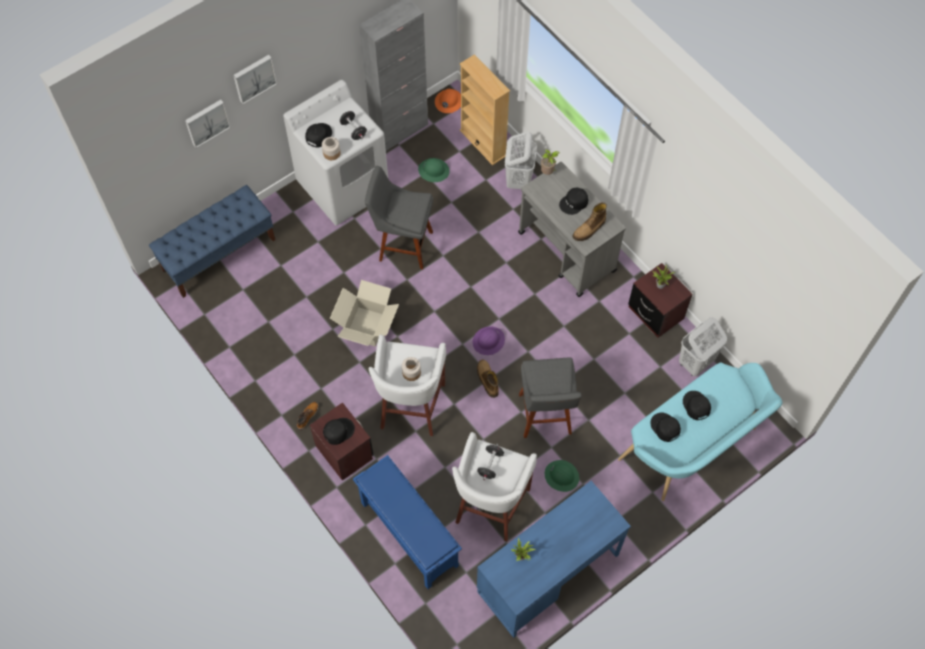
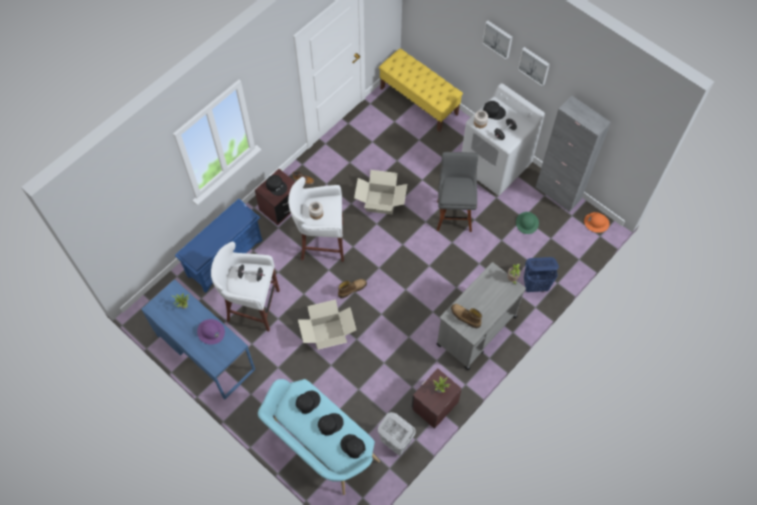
camera: 80 degrees right, 0 degrees up
(206, 122) = (461, 26): picture -> picture (534, 65)
(219, 254) = (419, 101): blue bench -> yellow bench
(483, 143) = (563, 254): beige bookcase -> none
(488, 341) = (384, 285): purple hard hat -> purple hard hat (211, 332)
(518, 179) = (536, 285): white laundry basket -> blue laundry basket
(545, 417) = (328, 334): grey stool -> cardboard box
(561, 476) = (282, 351): green hard hat -> none
(574, 203) = (487, 303): black cap -> black cap (352, 446)

